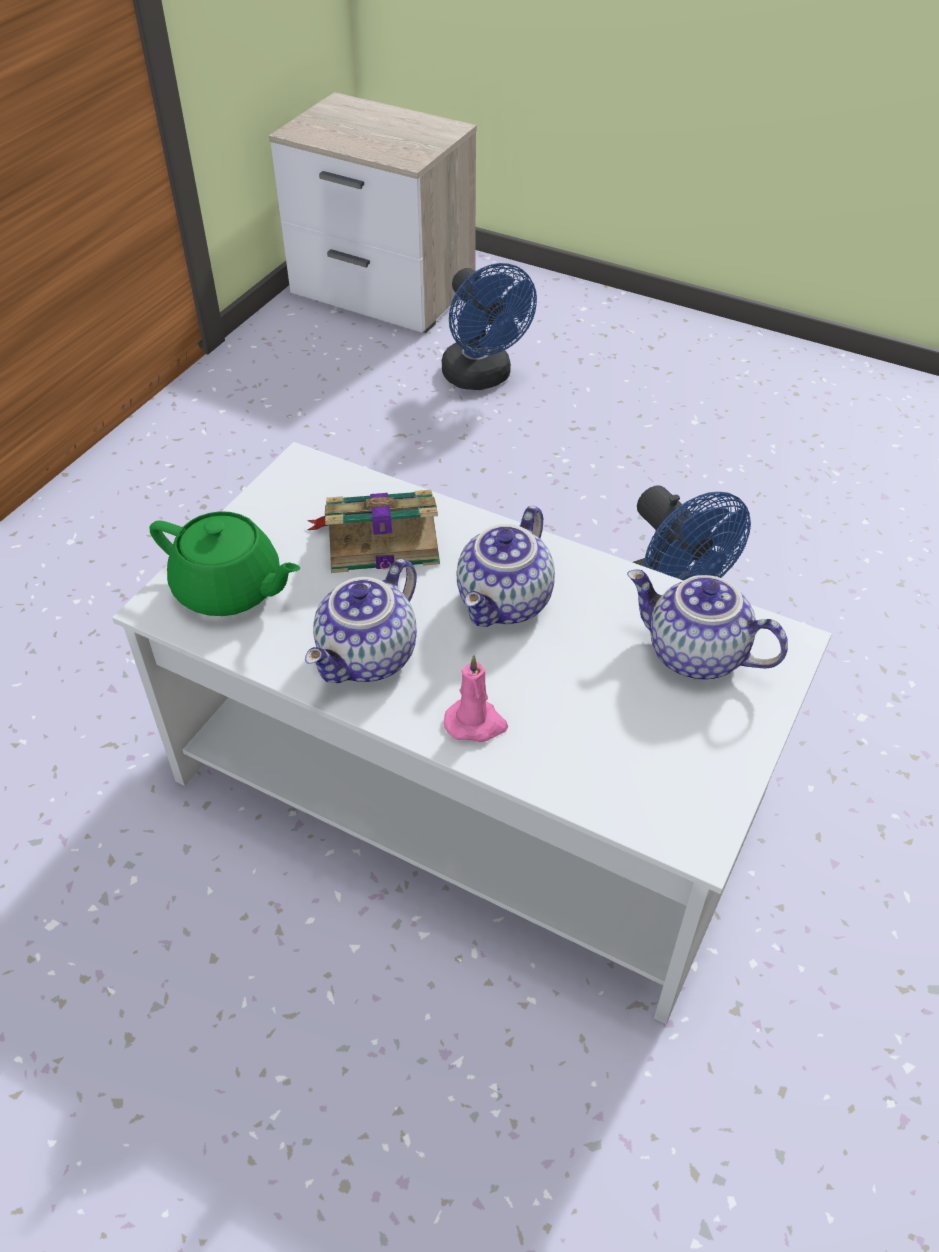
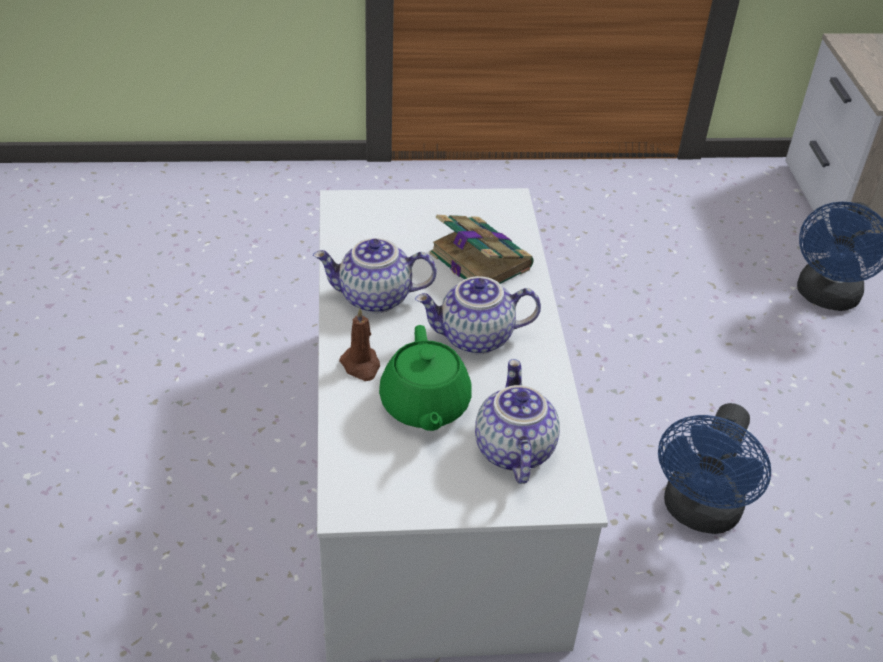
camera: 55 degrees right, 5 degrees down
(230, 589) = (378, 221): green teapot -> green teapot (424, 406)
(476, 723) = (361, 365): pink candle -> brown candle

